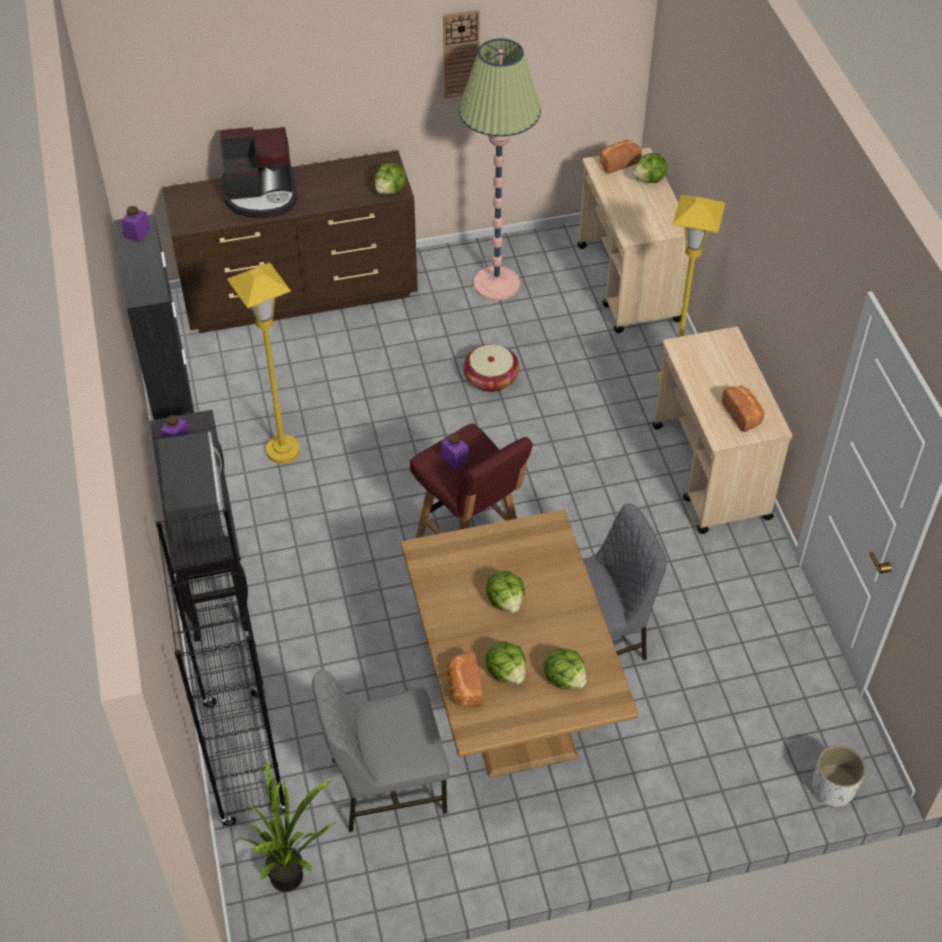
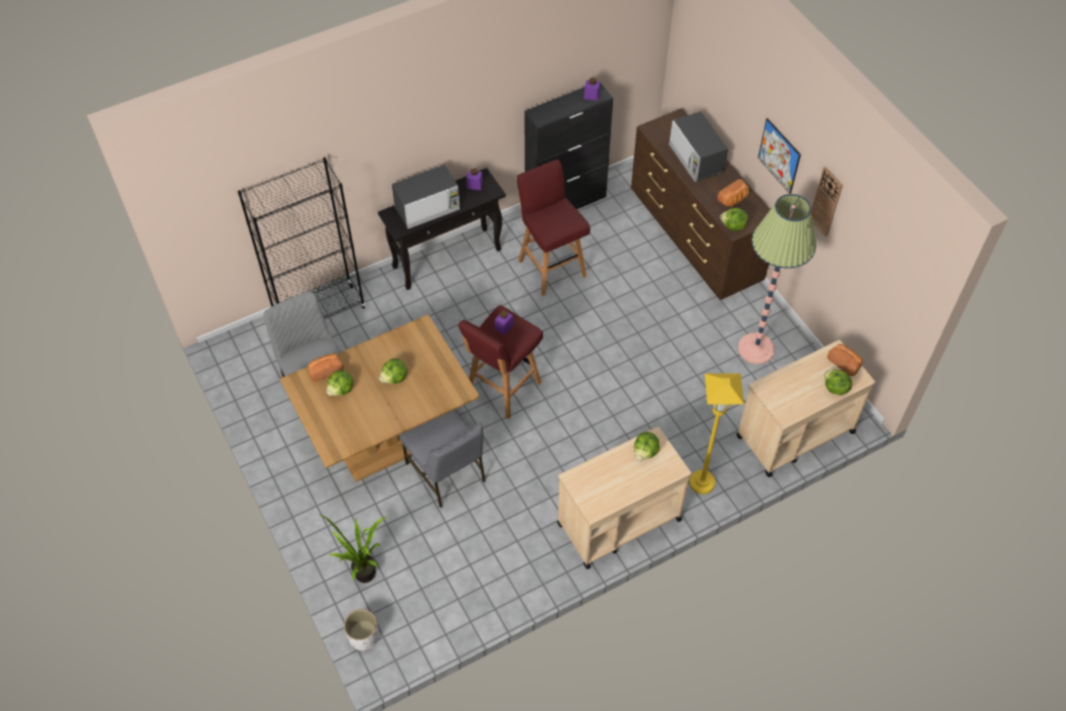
camera: 75 degrees right, 5 degrees up
(261, 195) = (696, 159): coffee machine -> microwave
(283, 451) = (551, 267): yellow floor lamp -> red stool
(294, 879) = (248, 357): potted plant -> potted plant (365, 578)
(363, 76) = (779, 156): none -> picture
(491, 378) = (659, 366): basket -> none
(565, 678) = (343, 421): lettuce -> lettuce (645, 452)
(743, 415) = (599, 489): bread -> bread (733, 199)

